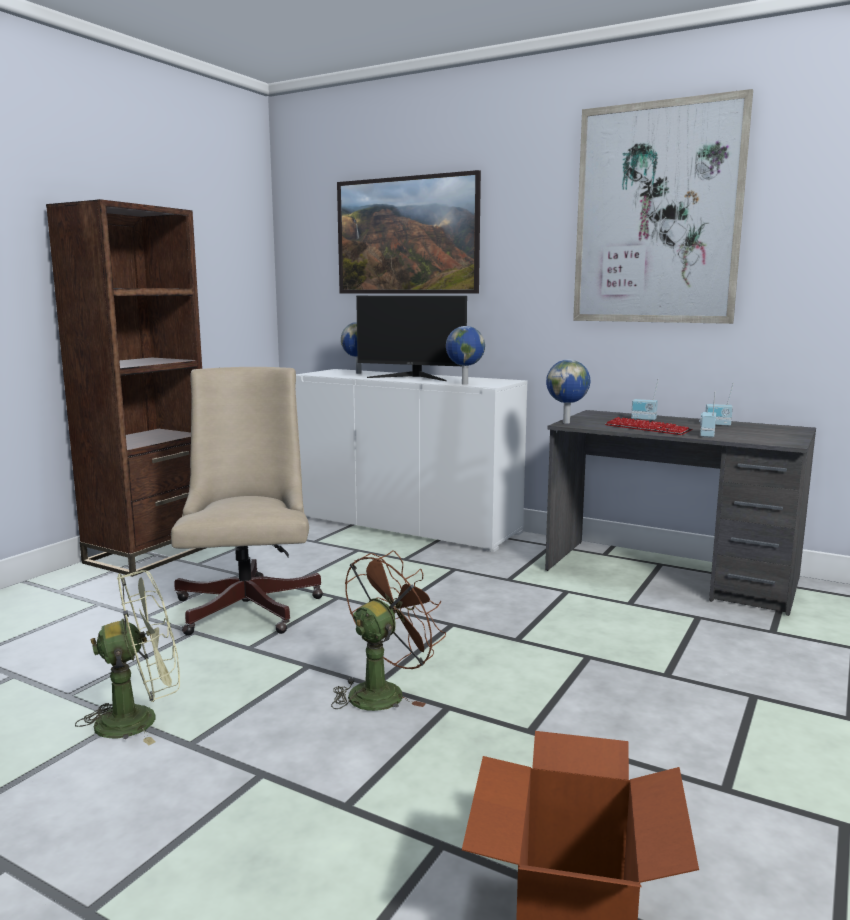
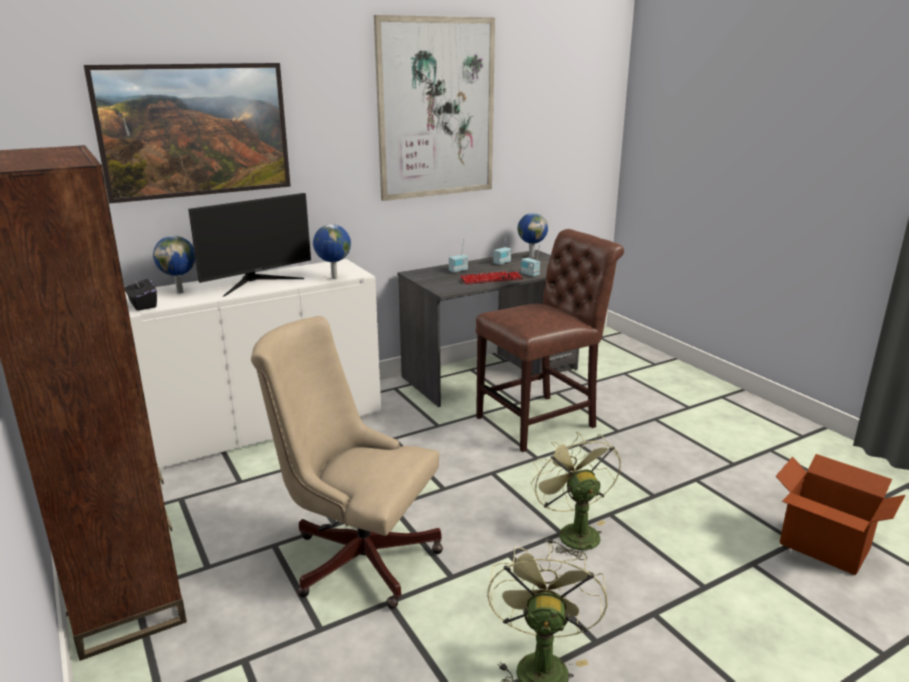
camera: 60 degrees left, 10 degrees up
(319, 373) = (142, 305): none -> black tissue box
(383, 691) = (573, 532): brown fan -> green fan
(567, 422) = (439, 290): globe -> globe (531, 256)
(608, 624) = (542, 421): none -> brown chair

